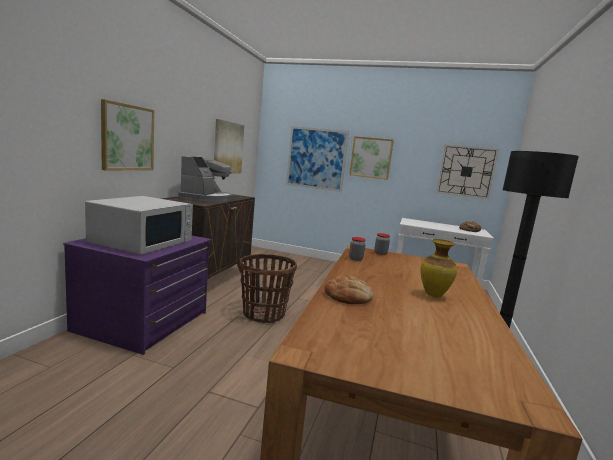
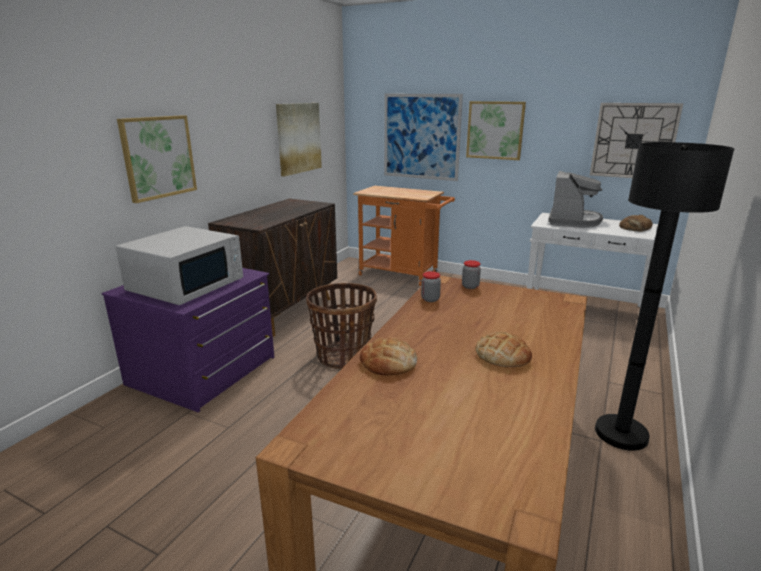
camera: 10 degrees right, 10 degrees up
(207, 198) = (269, 214): coffee machine -> coffee machine (573, 221)
(296, 260) = (403, 275): none -> orange cart
(433, 295) = (503, 355): vase -> bread

